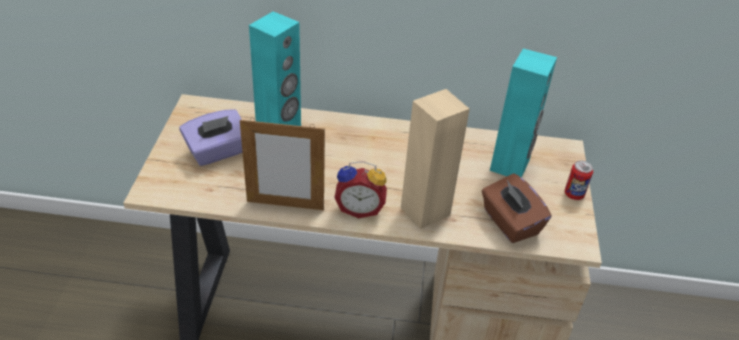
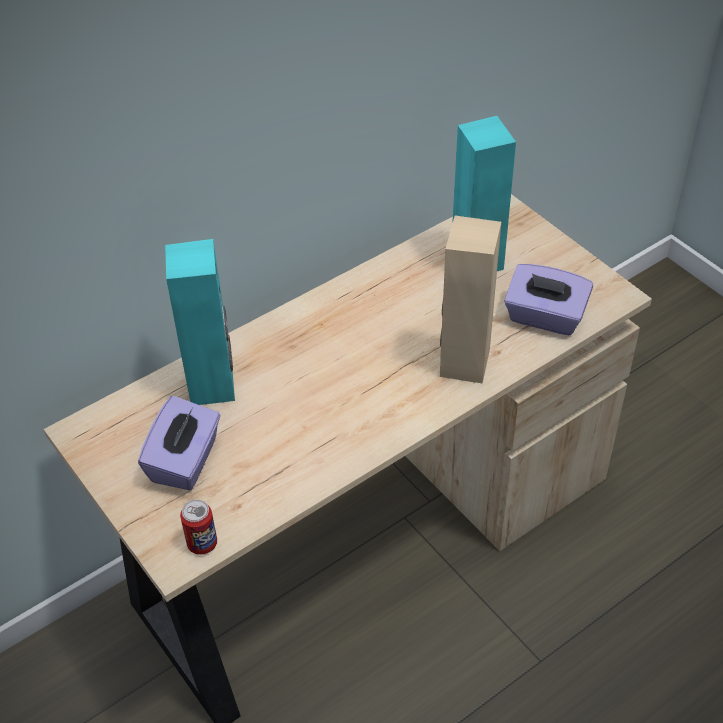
camera: 40 degrees left, 5 degrees up
(285, 205) = (334, 460): picture frame -> none
(360, 208) = (406, 406): alarm clock -> none
(510, 222) = (544, 317): brown tissue box -> purple tissue box
(574, 194) = (560, 250): can -> can (202, 543)

